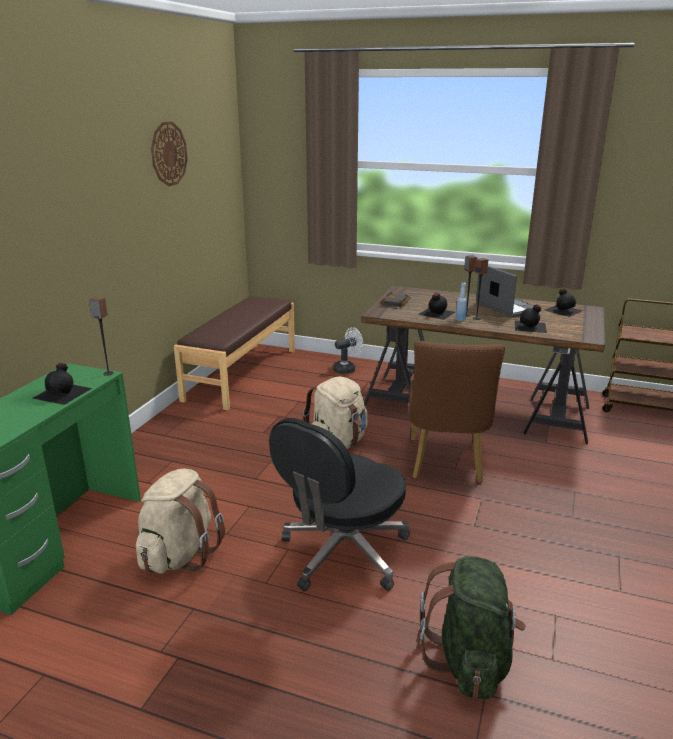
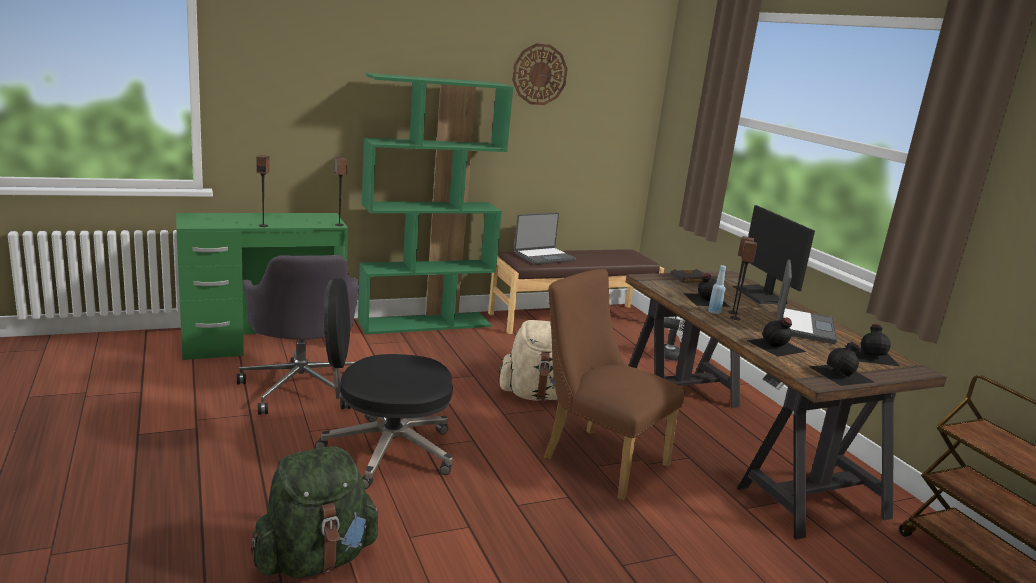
camera: 45 degrees right, 5 degrees down
(49, 410) = (263, 225): none -> speaker
(63, 393) = (292, 222): black bottle -> black bottle (842, 374)
(152, 437) = (425, 323): none -> green bookcase
(180, 554) = (302, 387): beige backpack -> grey office chair
(217, 329) = (543, 257): none -> laptop
(444, 296) = (760, 295): none -> monitor
(446, 464) = (597, 459): brown chair -> brown chair turned 75 degrees clockwise

